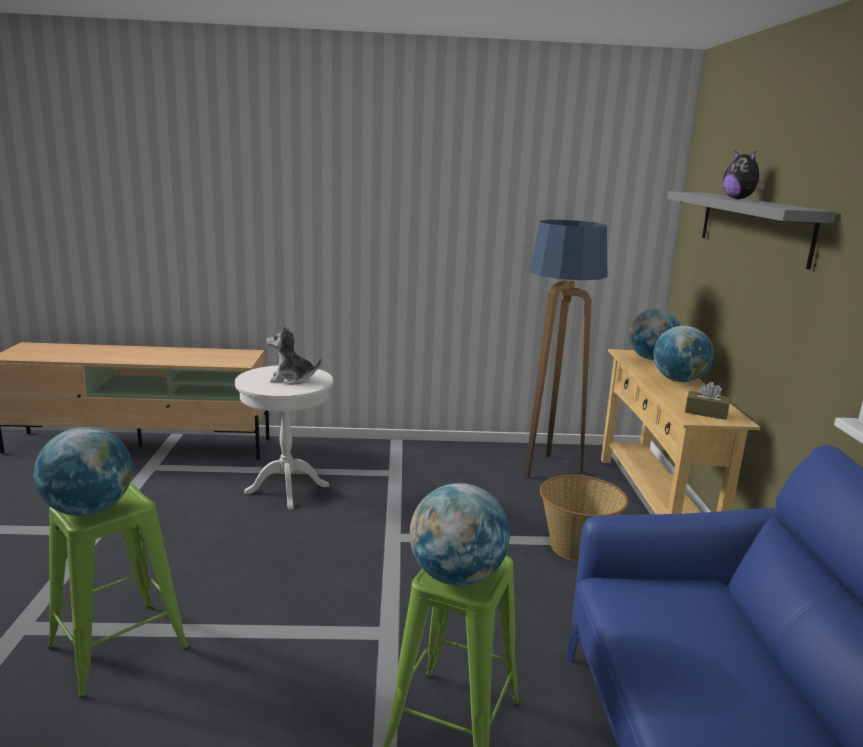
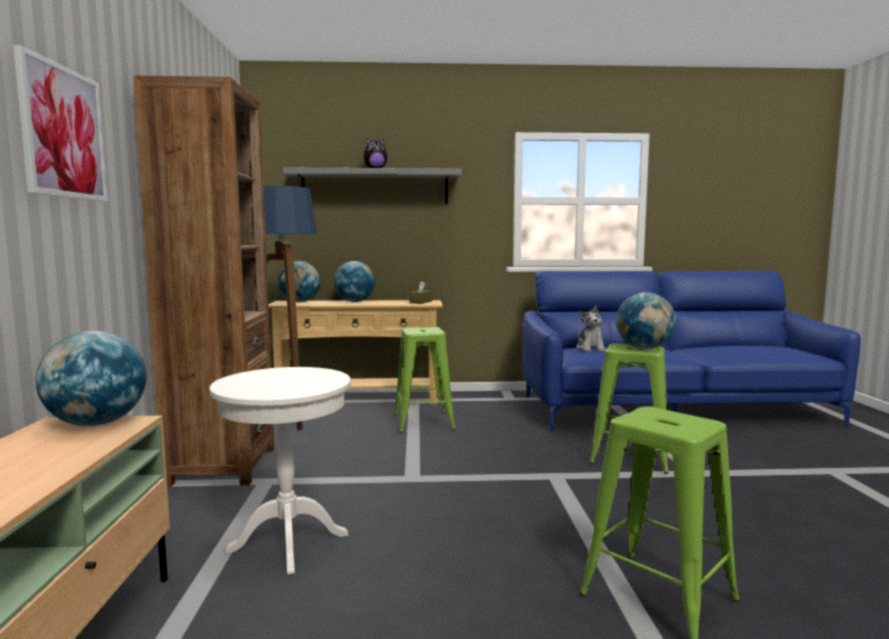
camera: 90 degrees left, 10 degrees down
(89, 510) = (685, 422): globe -> globe (96, 424)
(292, 379) = (287, 377): plush toy -> plush toy (590, 348)
(305, 195) = (62, 132): none -> picture
(427, 454) = (222, 466): none -> brown bookcase
(577, 548) = (423, 421): basket -> green stool

